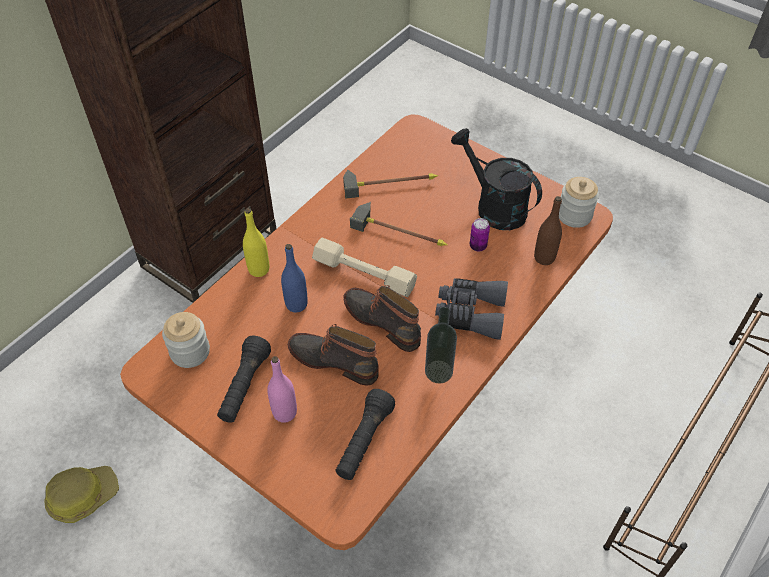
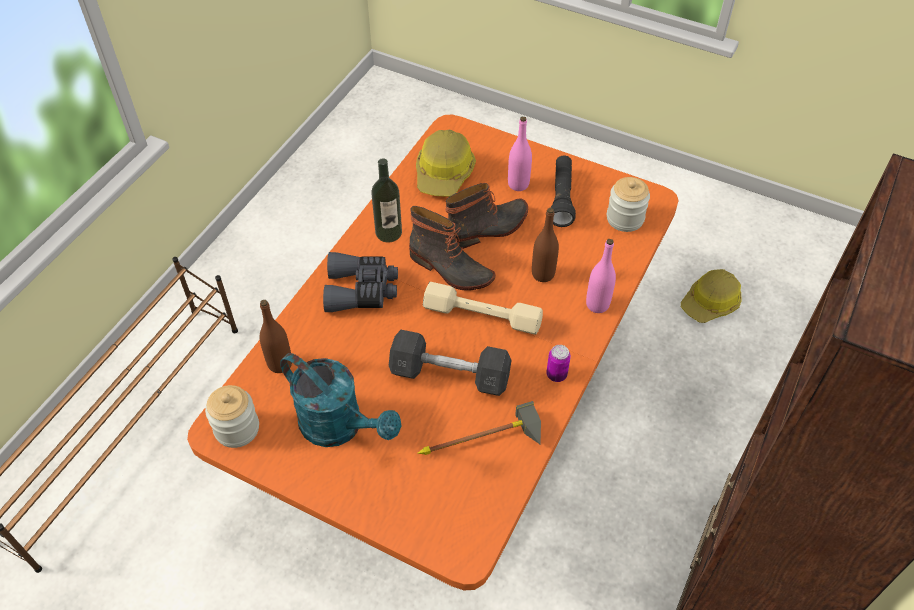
camera: 170 degrees right, 0 degrees up
(259, 269) = (597, 304): yellow bottle -> pink bottle
(296, 304) = (543, 274): blue bottle -> brown bottle
(334, 360) = (488, 229): boot -> boot turned 45 degrees counterclockwise
(364, 441) = (445, 173): black flashlight -> hard hat
(402, 230) = (450, 375): hammer -> grey dumbbell
(478, 246) = (358, 367): can -> can (556, 374)
(494, 206) = (340, 426): black watering can -> turquoise watering can

